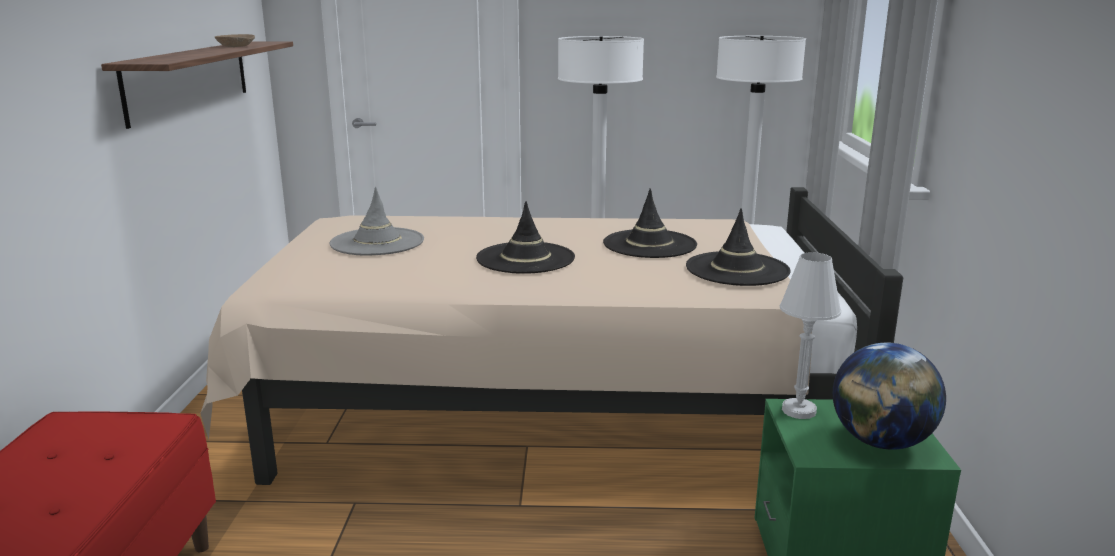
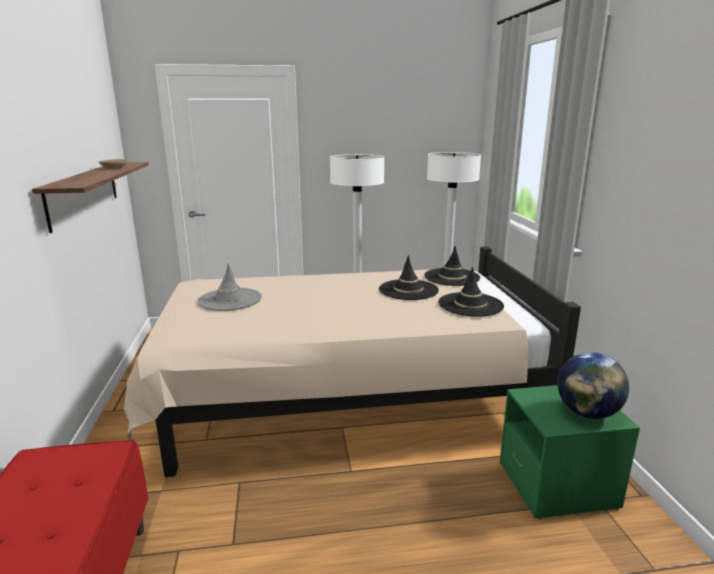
camera: 10 degrees left, 0 degrees up
(525, 258) = (335, 305): black hat -> black hat (451, 277)
(798, 411) = (530, 396): white table lamp -> none

